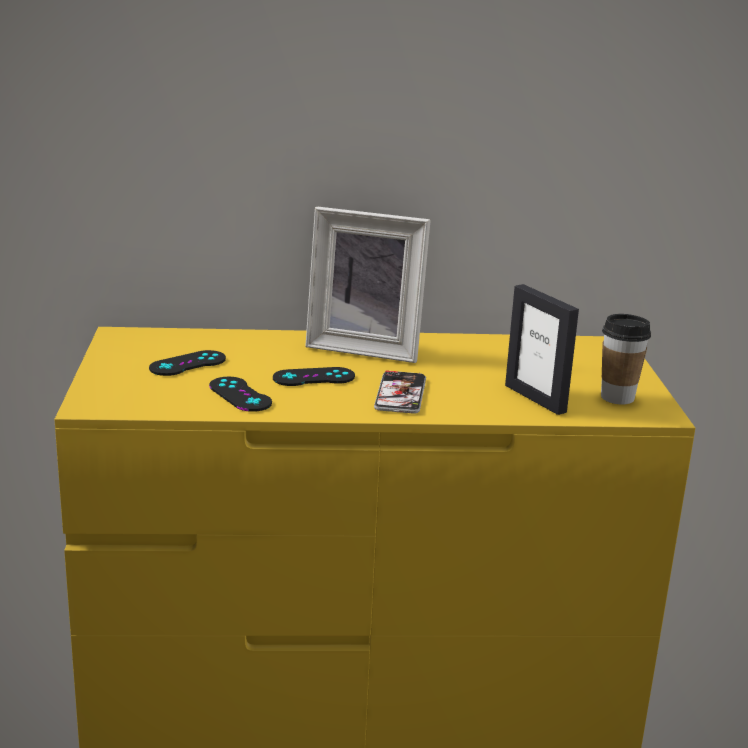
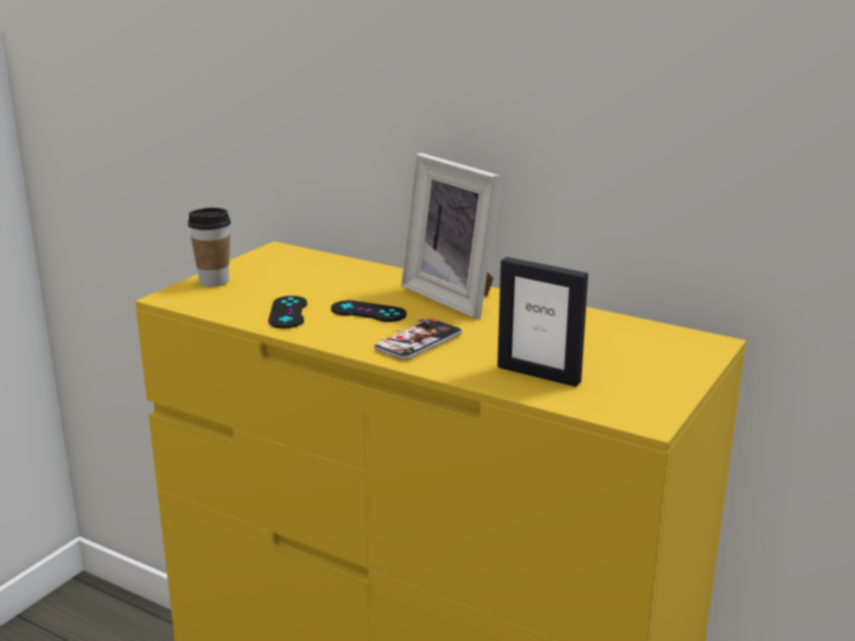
camera: 35 degrees right, 0 degrees up
(188, 364) = (289, 281): black game controller -> none
(535, 398) = (539, 374): picture frame -> picture frame turned 60 degrees counterclockwise
(617, 397) = (627, 393): cup -> cup (214, 281)

